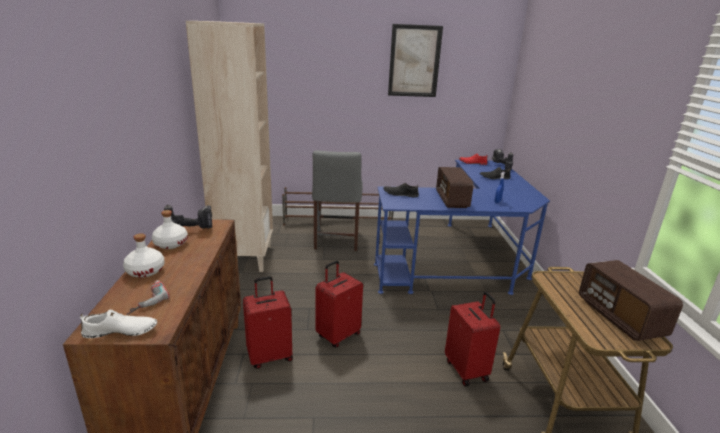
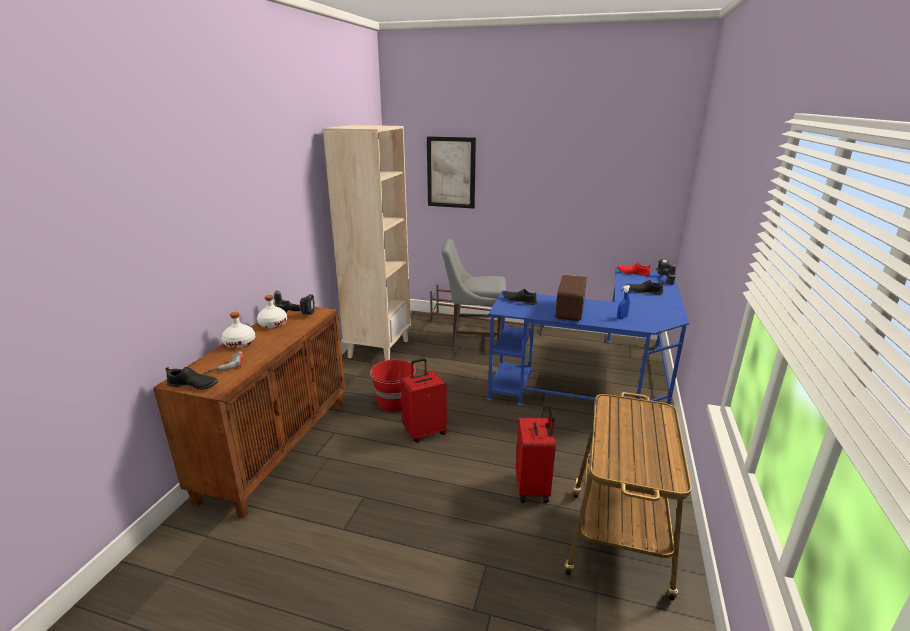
camera: 20 degrees right, 0 degrees up
(121, 331) = (193, 385): white shoe -> black shoe
(270, 356) = (355, 438): red suitcase -> none
(291, 310) = (394, 402): none -> red bucket
(336, 241) = (473, 343): grey chair -> grey chair turned 75 degrees clockwise
(414, 61) = (572, 158): picture -> picture (451, 172)
(620, 317) = (655, 453): radio -> none

